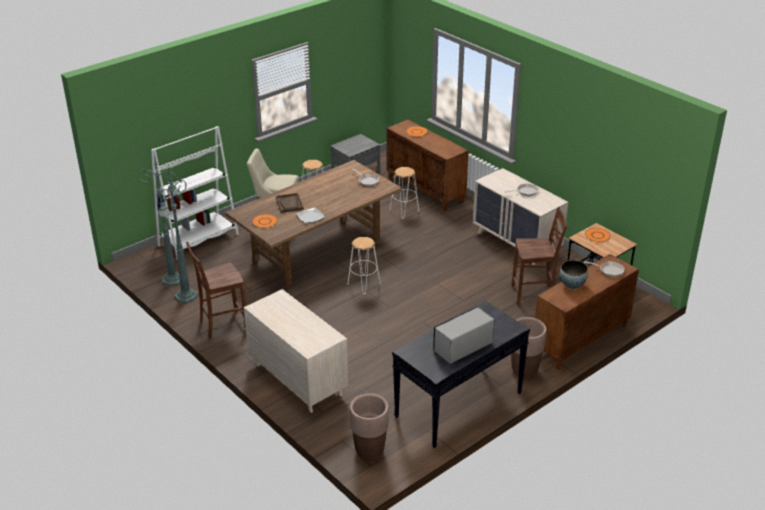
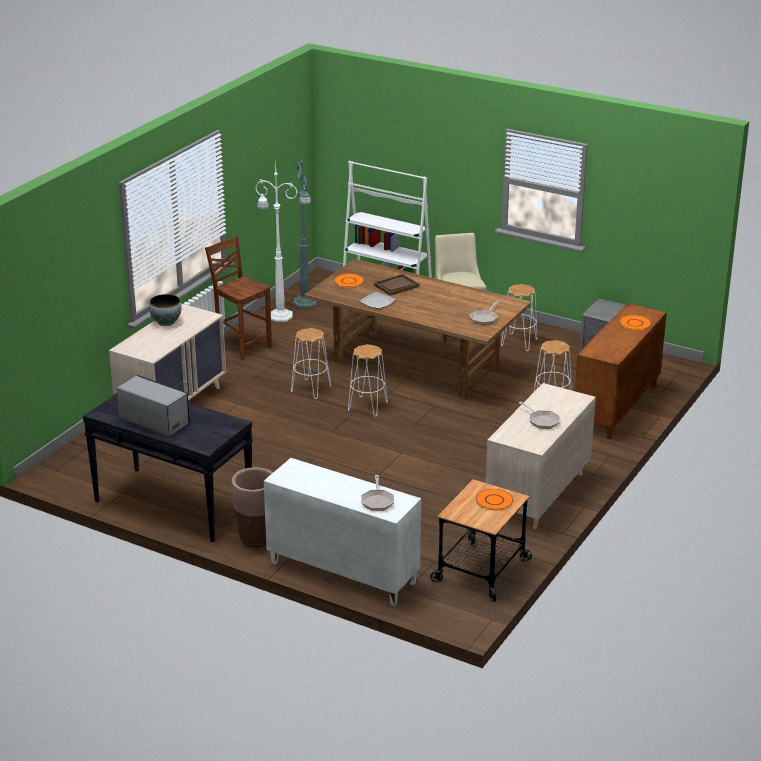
camera: 70 degrees right, 5 degrees down
(185, 296) = (279, 316): green floor lamp -> white floor lamp
(320, 304) = (310, 389): none -> white stool
(369, 451) = (77, 465): brown planter -> none
(534, 295) = (422, 525): brown chair -> none
(572, 285) = (326, 478): bowl -> bowl (166, 322)
(581, 340) = (341, 573): brown cabinet -> white cabinet

